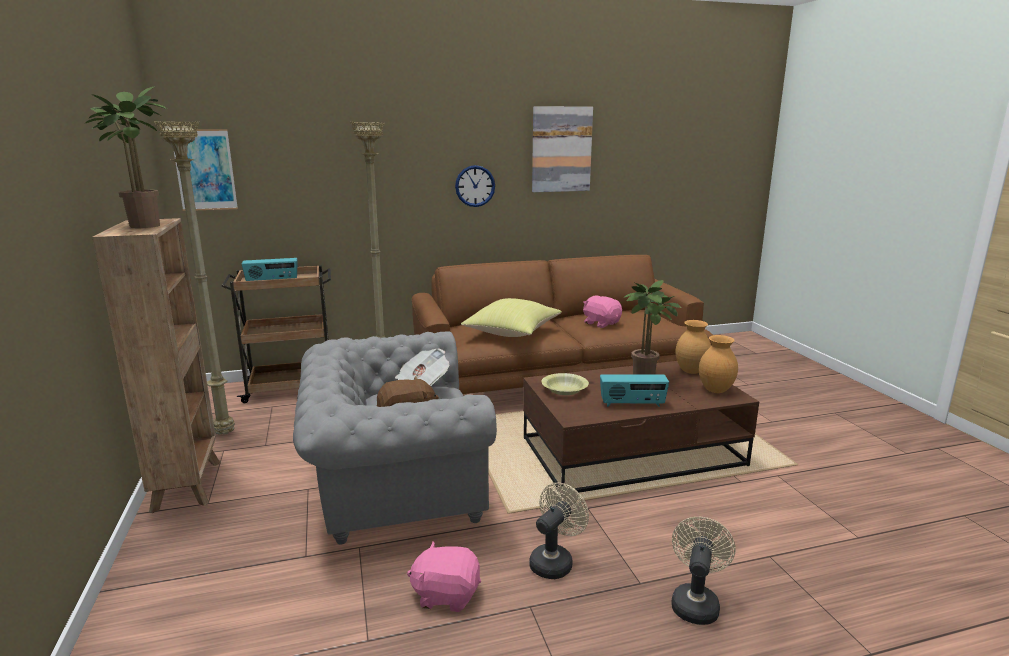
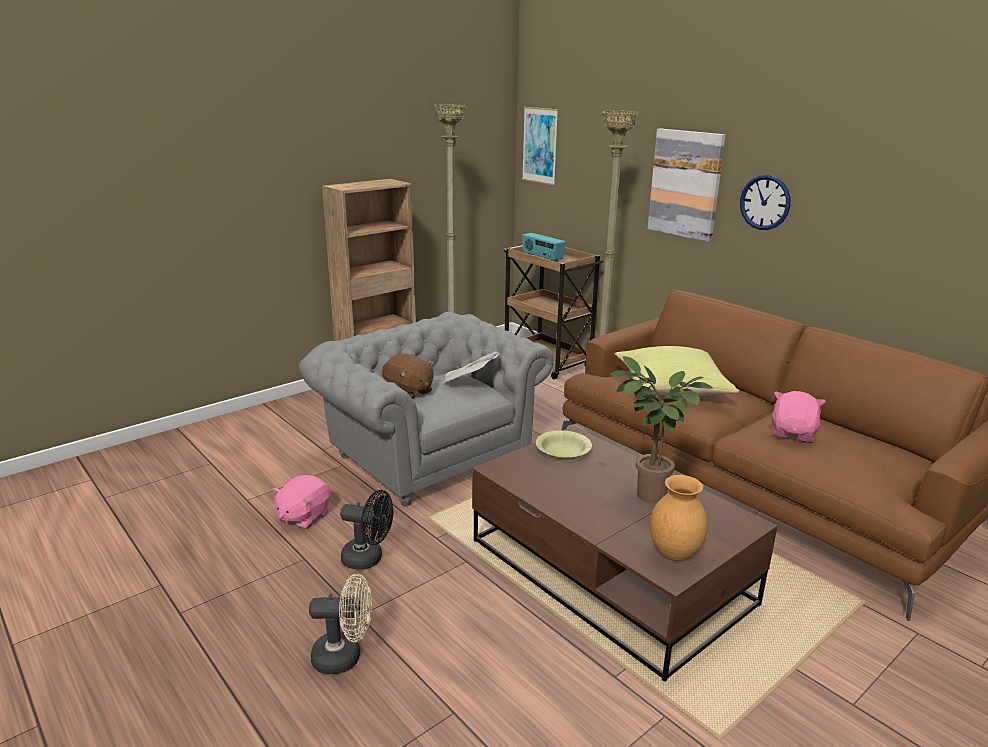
camera: 65 degrees right, 5 degrees up
(144, 225) = (370, 184): potted plant -> none
(446, 594) = (303, 516): pink plush toy -> pink plush toy turned 135 degrees counterclockwise
(554, 561) = (368, 559): beige fan -> black fan
(561, 149) = (900, 169): picture -> picture (686, 184)
(632, 404) = (565, 498): radio -> none
(691, 371) = (723, 529): brown vase -> none

